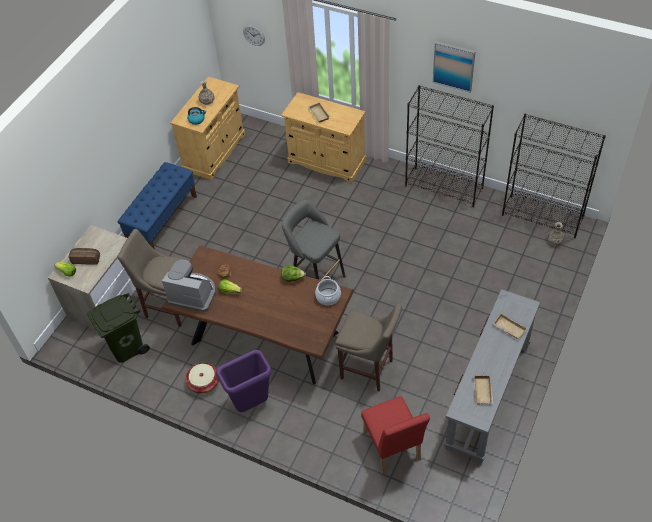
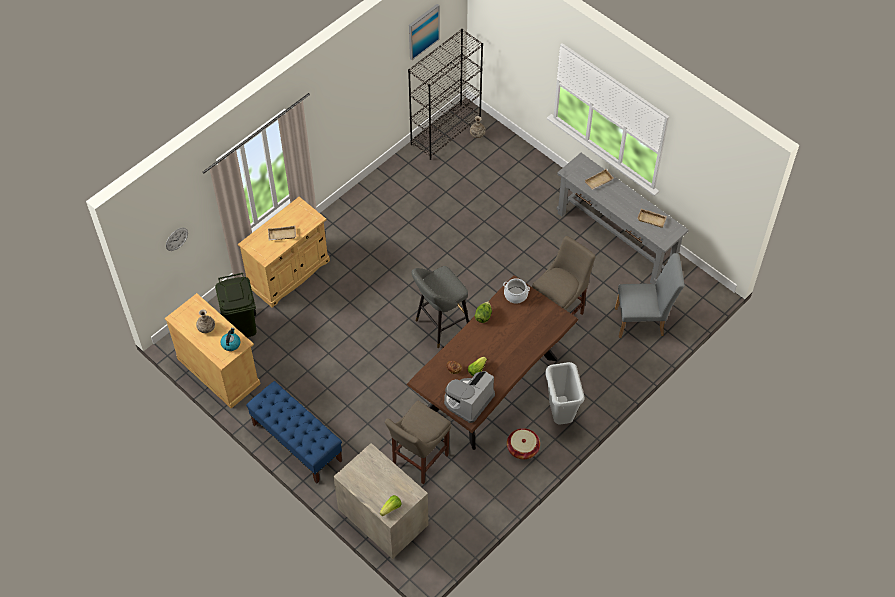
camera: 75 degrees left, 5 degrees up
(86, 259) = (380, 487): bread -> none
(126, 347) = (453, 508): green trash can -> green trash can (241, 326)
(251, 403) = (560, 414): purple trash can -> grey trash can
(393, 450) = (643, 321): red chair -> grey chair
(444, 187) = (373, 189): black bookcase -> none
(454, 66) = (349, 87): picture -> picture (423, 31)

